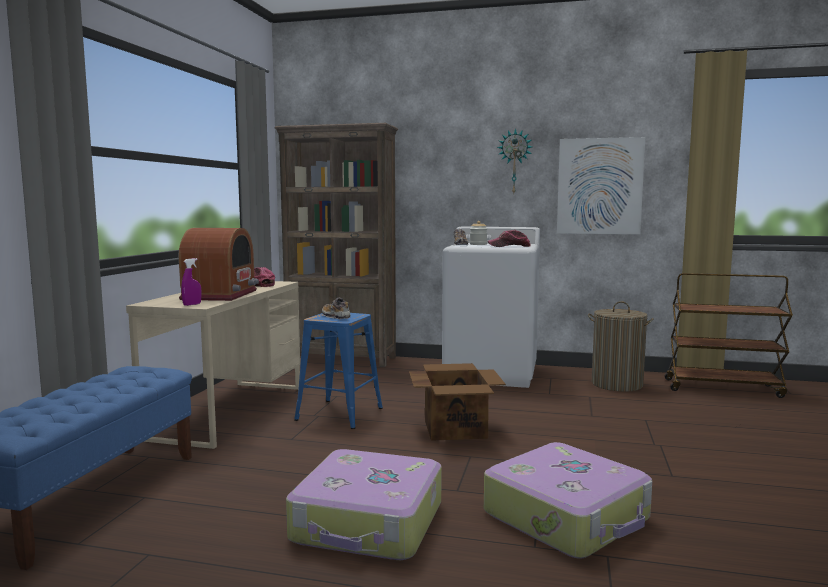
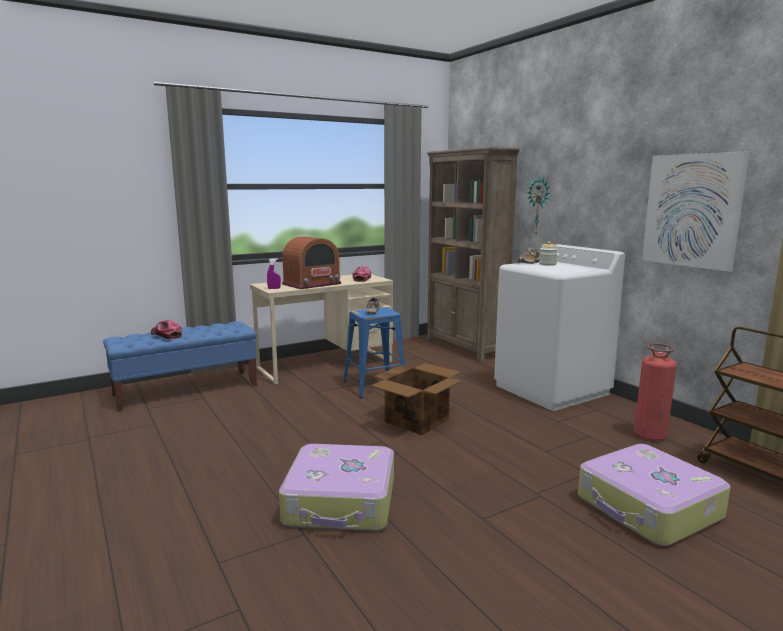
camera: 45 degrees right, 5 degrees up
(369, 523) = (247, 452): suitcase -> suitcase (648, 508)
(509, 246) = (558, 270): cap -> cap (166, 335)
(514, 162) = (610, 181): wall clock -> wall clock (539, 206)
(616, 384) = (650, 435): laundry basket -> fire extinguisher

